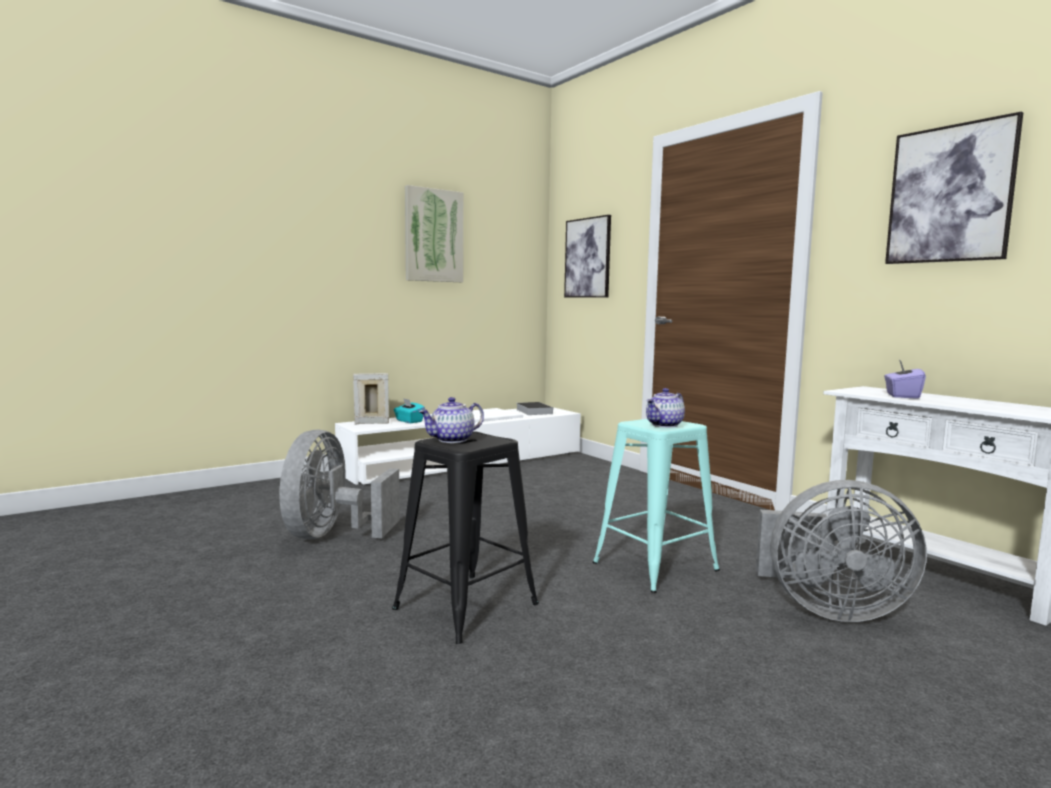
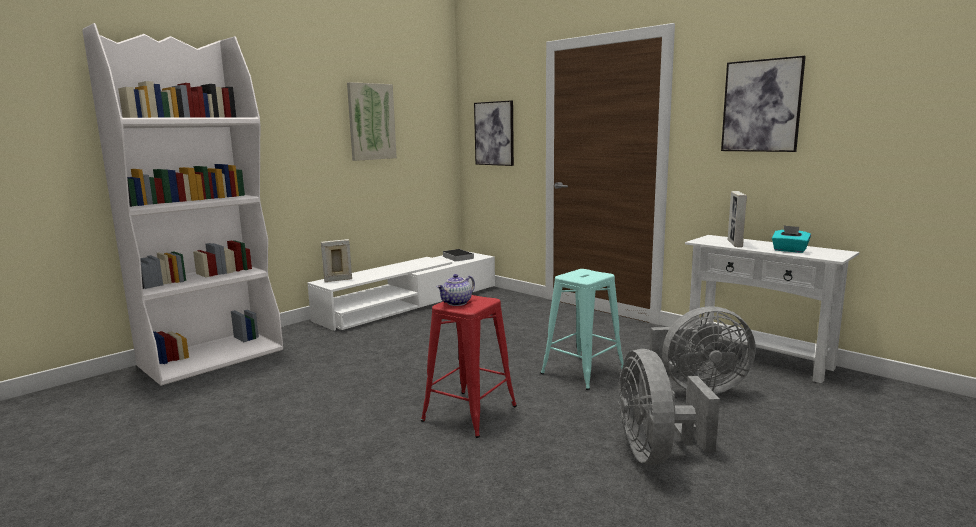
camera: 10 degrees left, 5 degrees up
(196, 501) = (213, 357): none -> white bookcase
(332, 535) = (343, 373): grey fan -> grey fan (656, 453)
(409, 421) = (366, 275): turquoise tissue box -> turquoise tissue box (789, 250)
(466, 606) = (469, 413): black stool -> red stool
(665, 425) = (587, 276): teapot -> none
(901, 396) = (735, 244): purple tissue box -> picture frame

